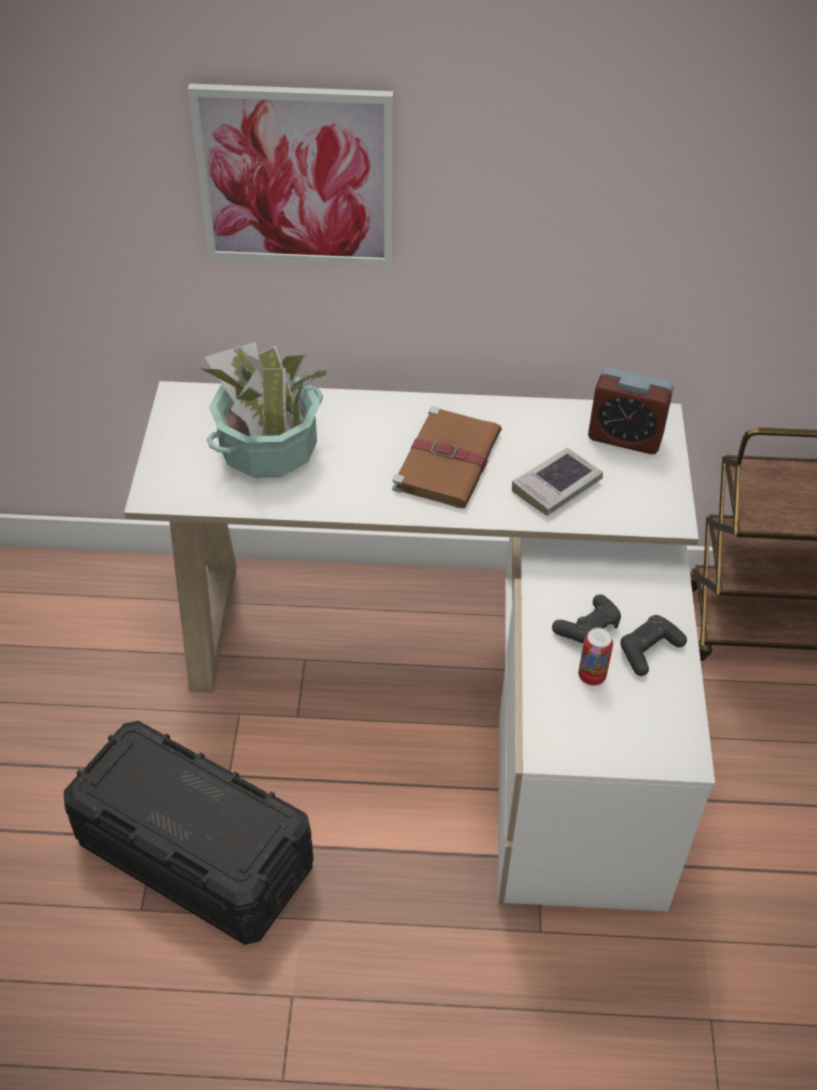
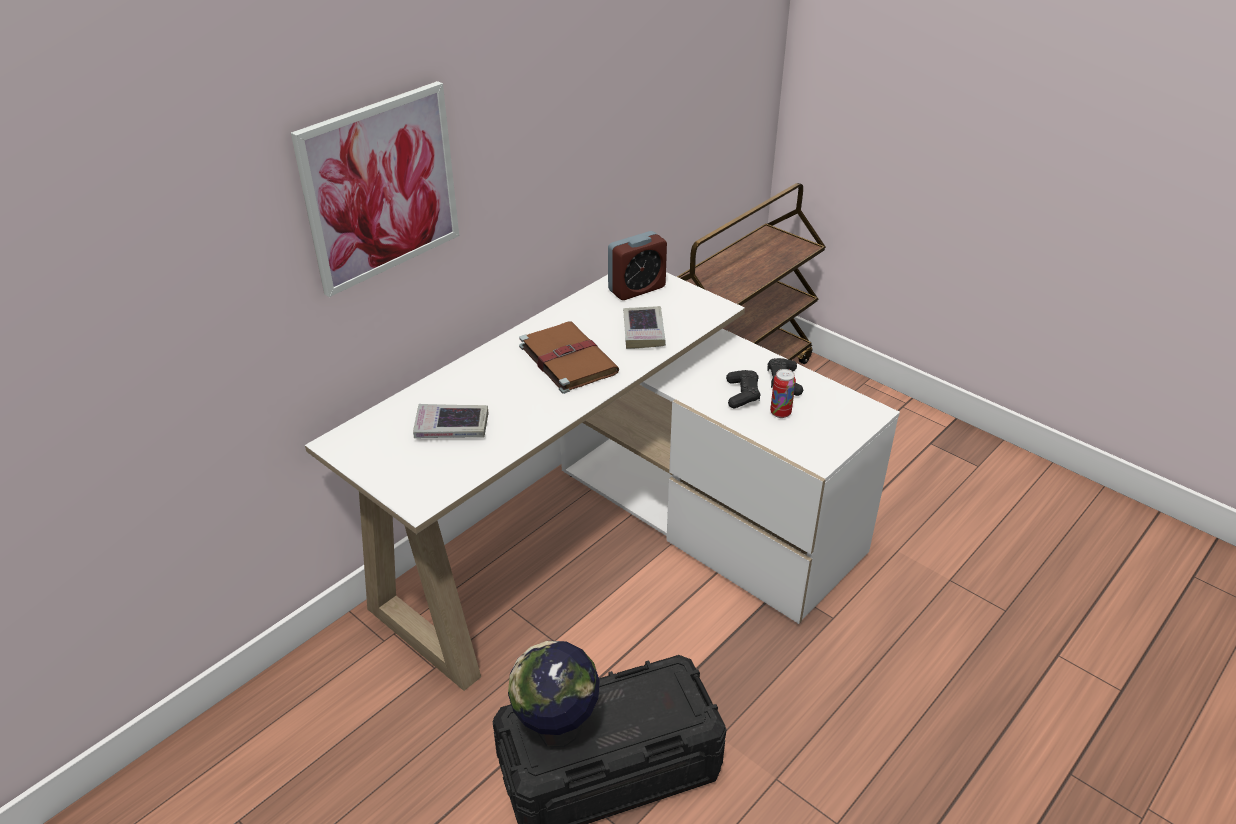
camera: 50 degrees left, 10 degrees down
(139, 774) = (556, 729): none -> globe
(268, 449) = (451, 427): potted plant -> book

